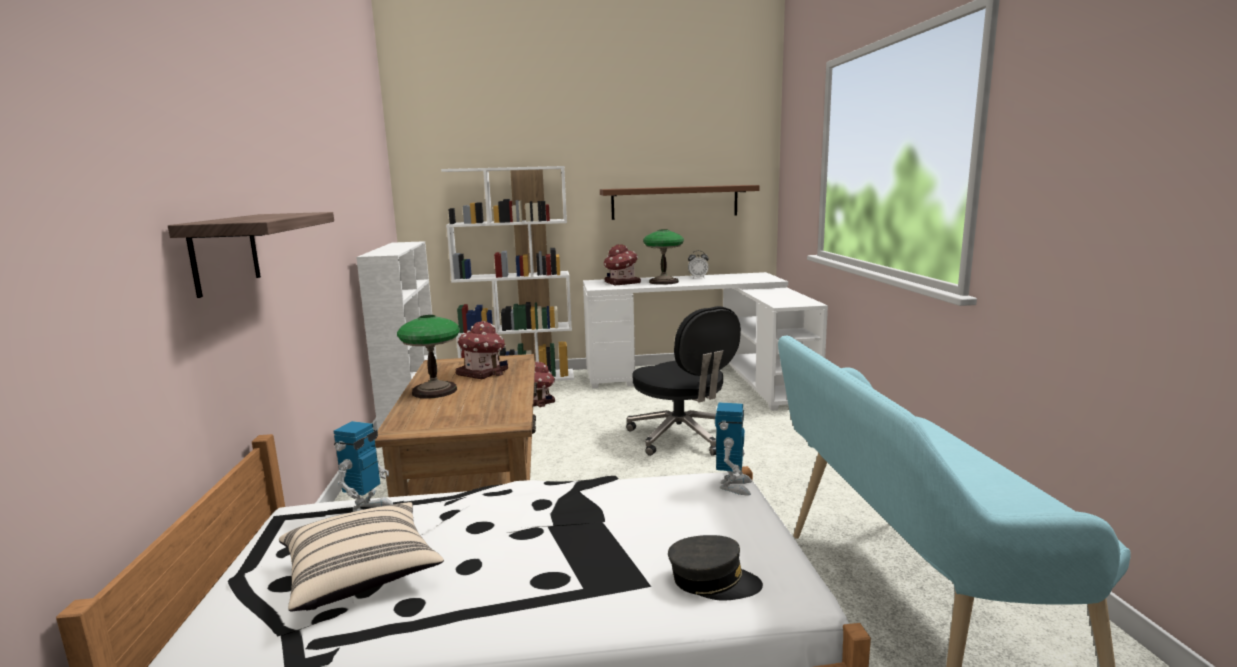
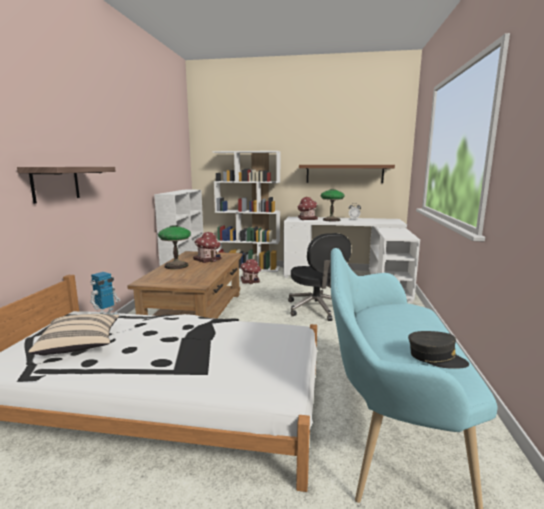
camera: 15 degrees right, 0 degrees up
(713, 581) = (241, 378): grey cap -> grey cap (435, 357)
(733, 486) = (295, 333): toy robot -> none

